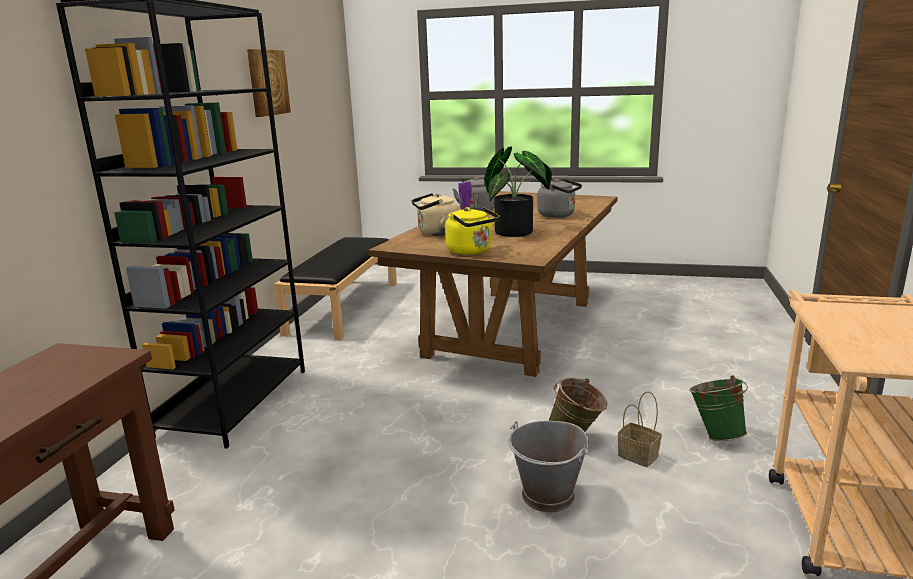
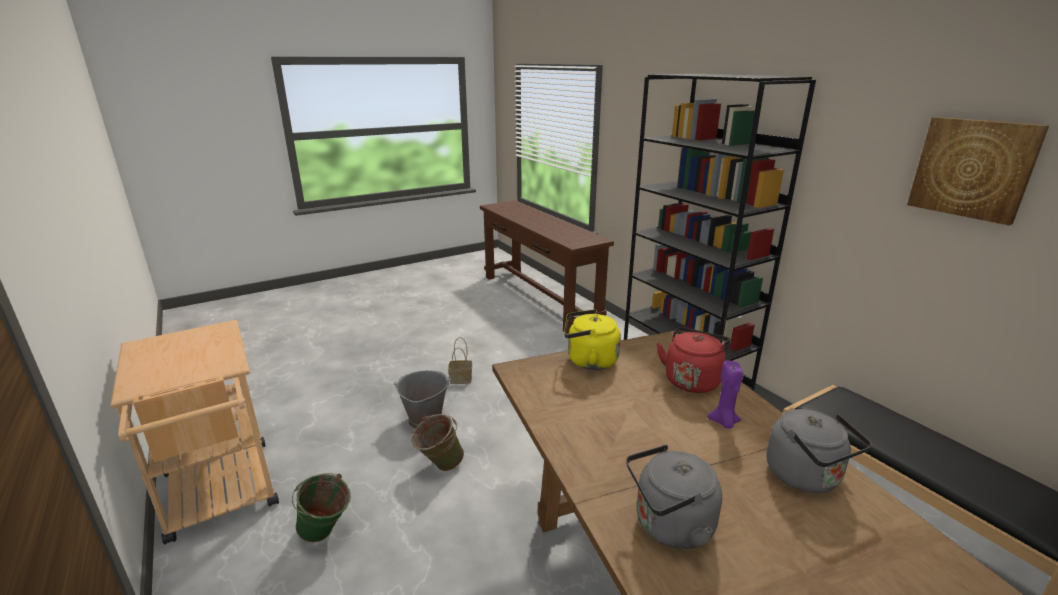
camera: 135 degrees right, 5 degrees up
(435, 233) = (692, 380): beige kettle -> red kettle
(518, 232) = (618, 423): potted plant -> none
(636, 455) = (386, 475): basket -> basket (461, 379)

